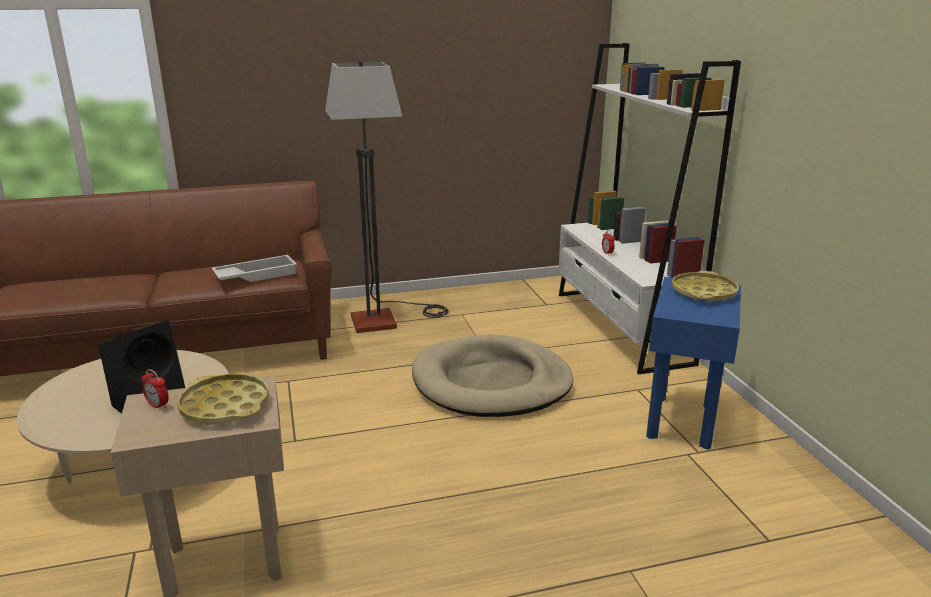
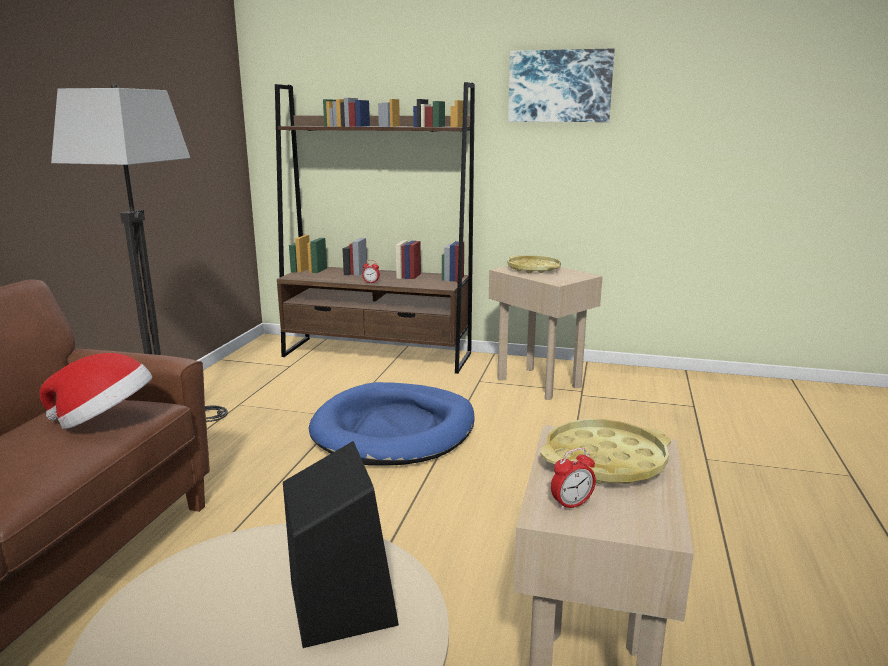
camera: 60 degrees left, 5 degrees down
(256, 275) = (105, 421): white tray -> hat
(491, 382) = (394, 430): beige dog bed -> blue dog bed
(621, 327) = (377, 355): white bookcase -> brown bookcase
(682, 421) = (539, 382): blue side table -> beige side table
(816, 76) = (560, 86): none -> picture

